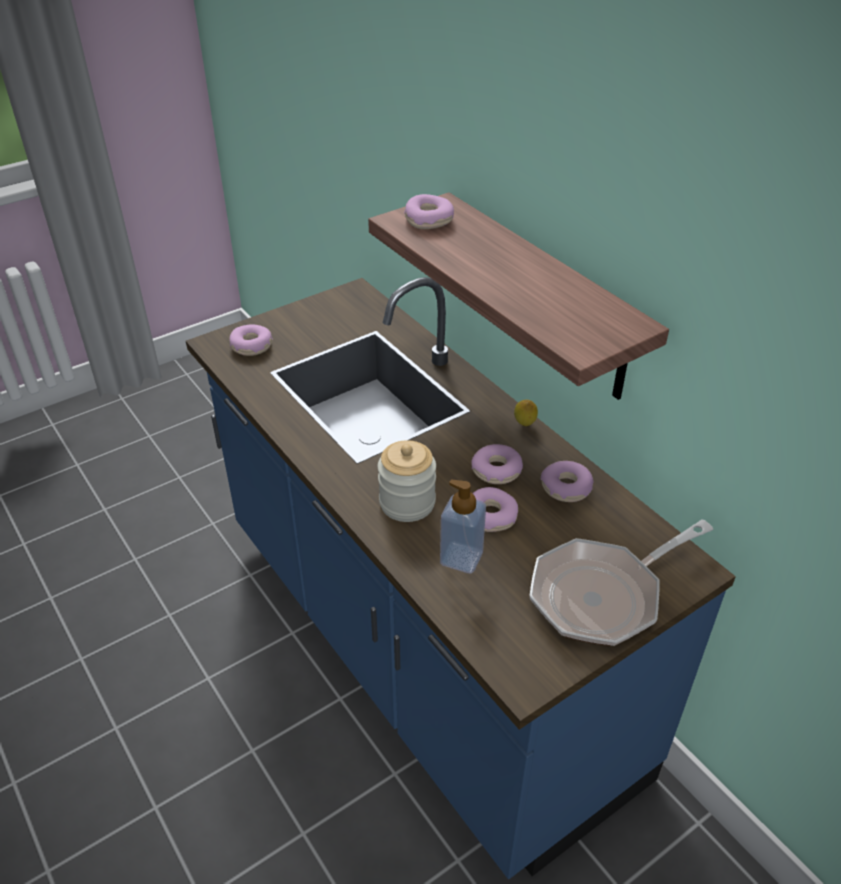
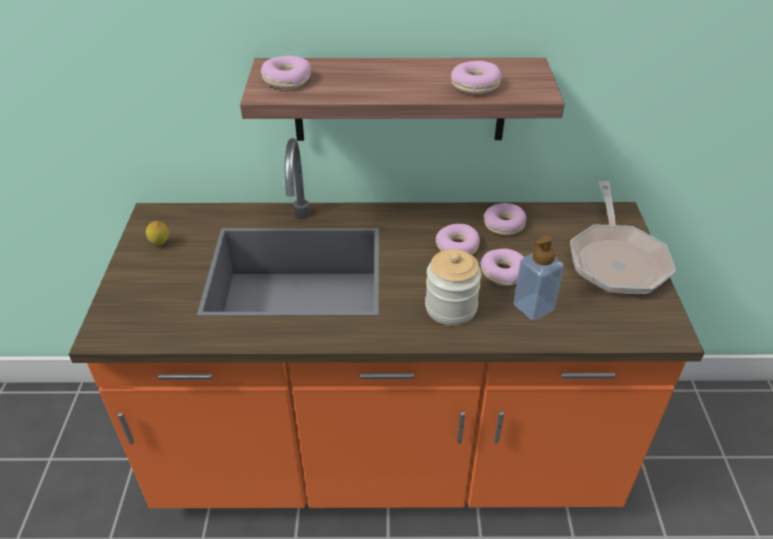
camera: 55 degrees left, 0 degrees up
(252, 346) = (143, 310): donut -> donut (475, 86)
(420, 649) = (386, 456): blue counter -> orange counter
(524, 425) = (421, 211): lemon -> lemon (160, 245)

